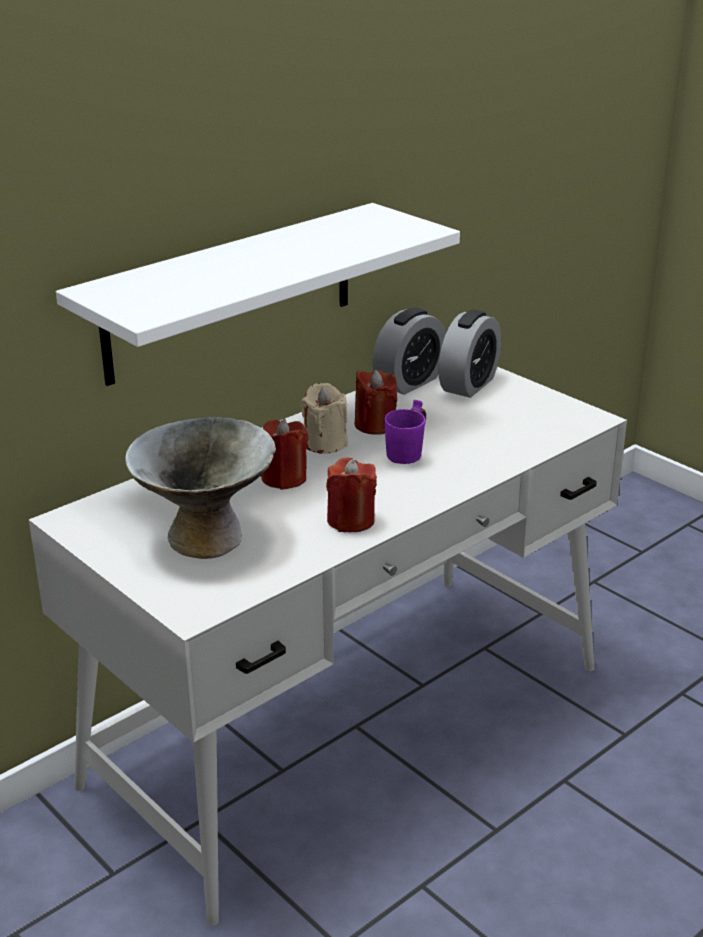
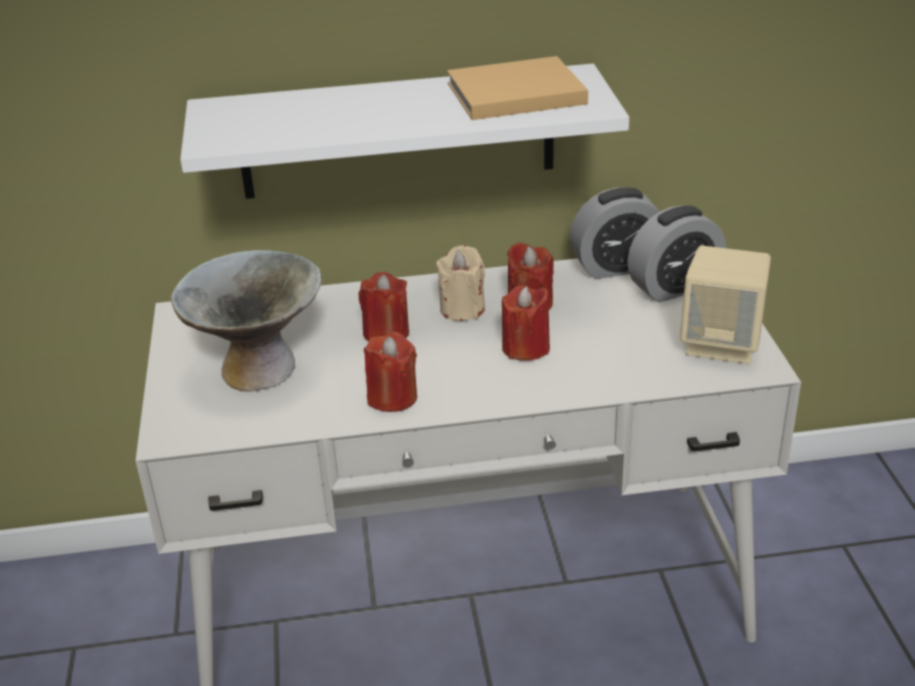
camera: 35 degrees right, 5 degrees up
(346, 233) = (511, 94): none -> beige book
(411, 455) = (525, 348): purple mug -> red candle
(547, 411) = (722, 343): none -> beige speaker

